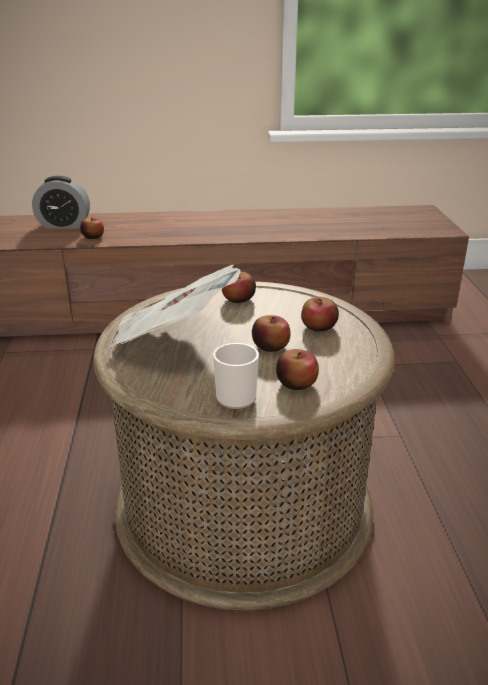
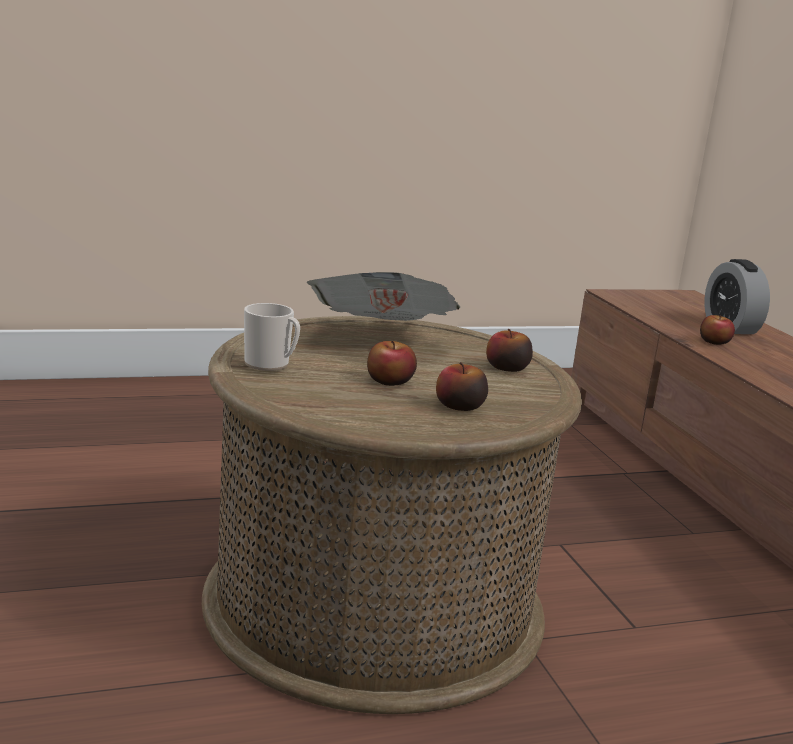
camera: 75 degrees right, 10 degrees down
(296, 383) = (309, 391): apple -> none

